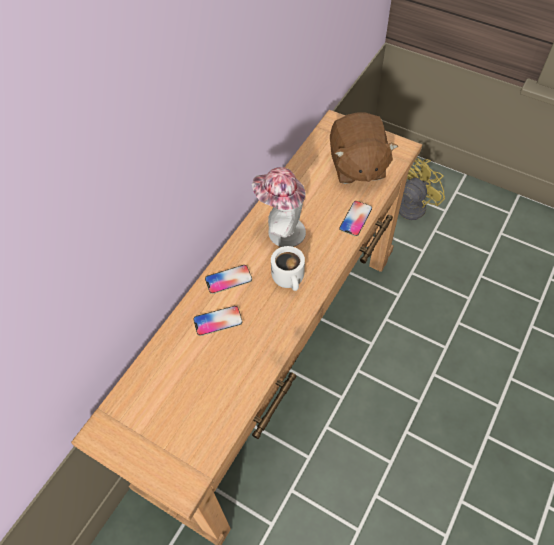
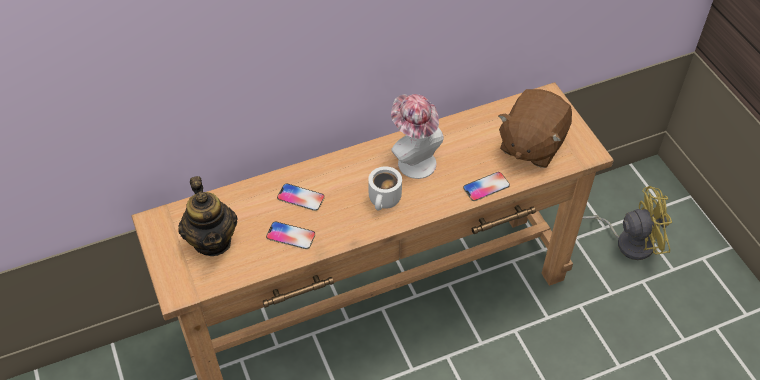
camera: 35 degrees right, 5 degrees down
(173, 413) = (212, 240): none -> teapot
(228, 279) = (336, 172): phone -> phone (291, 236)

